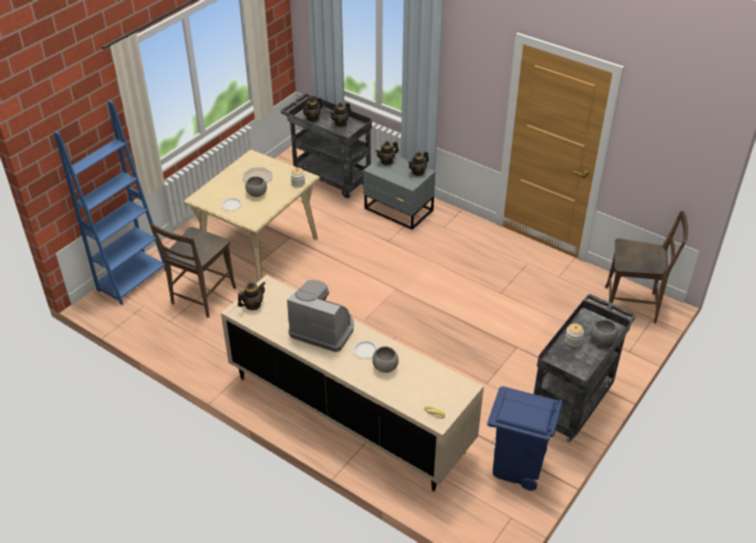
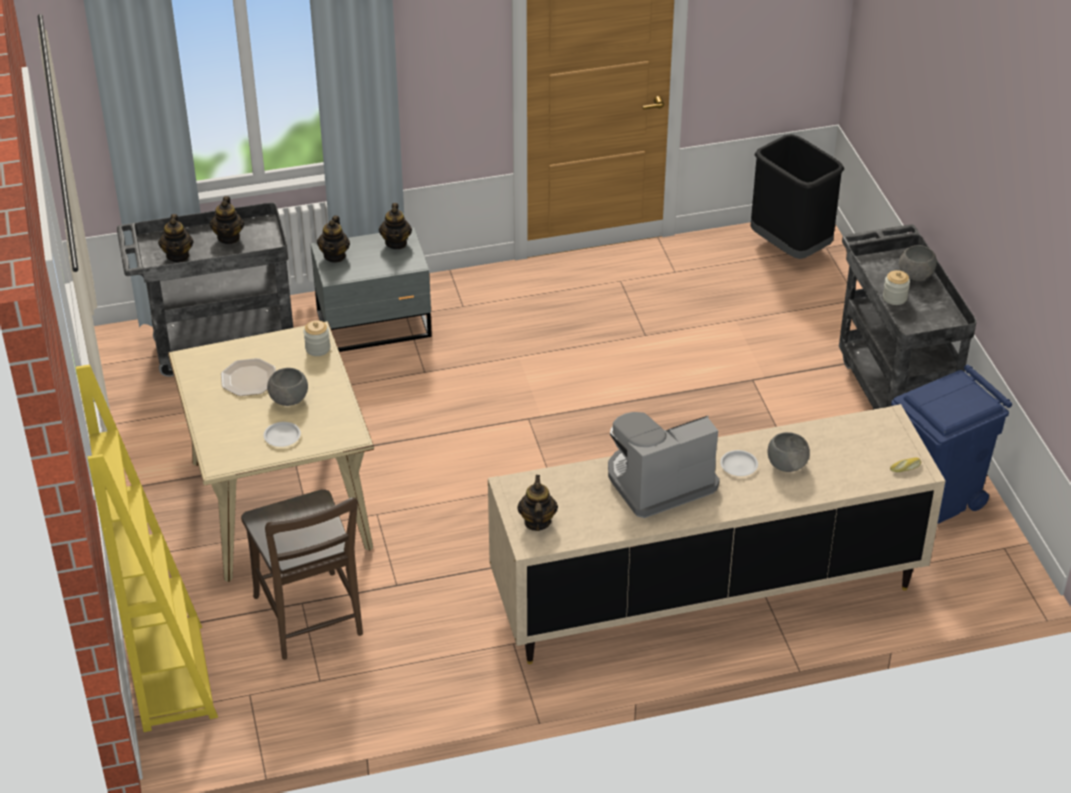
camera: 50 degrees left, 0 degrees up
(132, 280) = (172, 678): blue bookcase -> yellow bookcase
(634, 305) = (790, 247): brown chair -> black trash can

